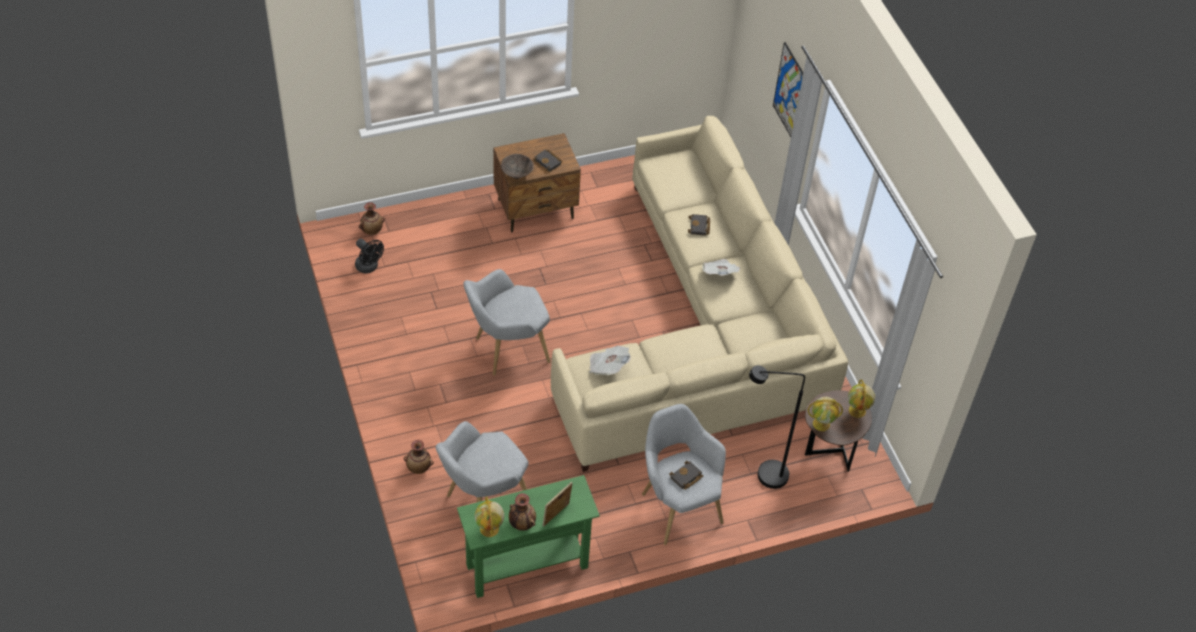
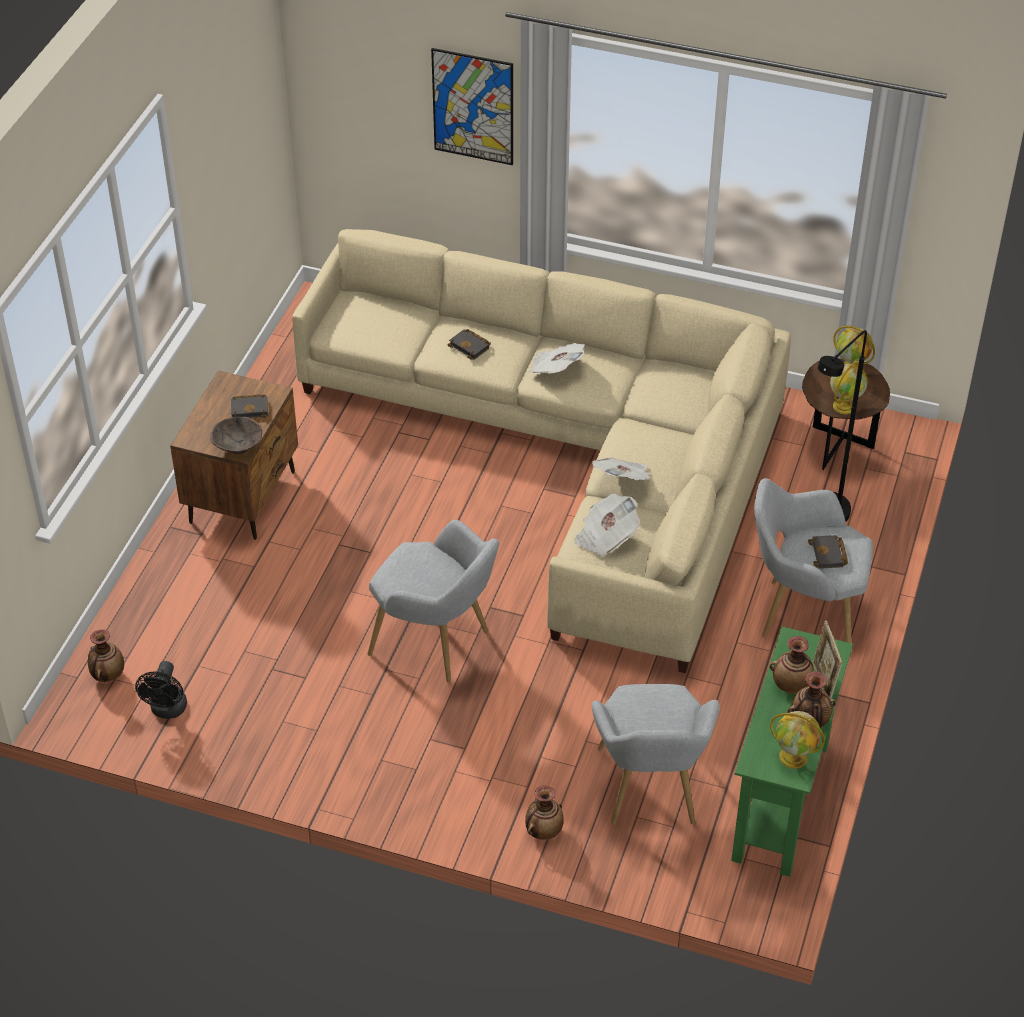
camera: 50 degrees left, 5 degrees down
(369, 267) = (167, 710): black fan -> black fan turned 105 degrees clockwise
(506, 350) = (437, 644): grey armchair -> grey armchair turned 75 degrees counterclockwise
(542, 501) = (791, 685): none -> vase
(659, 351) = (623, 480): none -> newspaper

